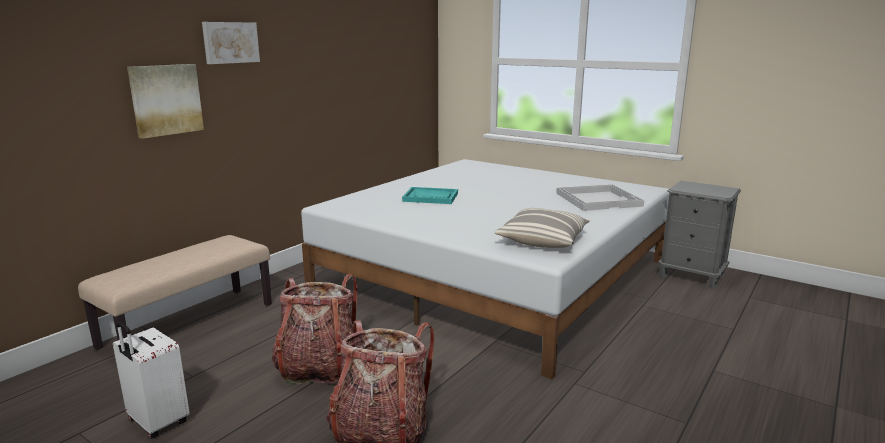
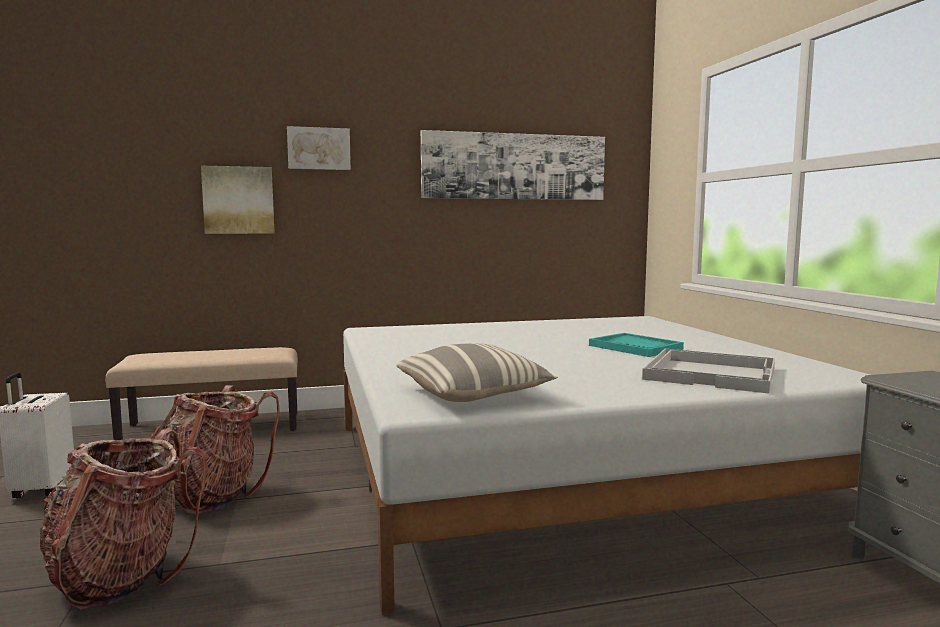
camera: 40 degrees right, 10 degrees down
(366, 50) = (514, 166): none -> picture
(431, 197) = (488, 338): turquoise tray -> turquoise tray (635, 347)

